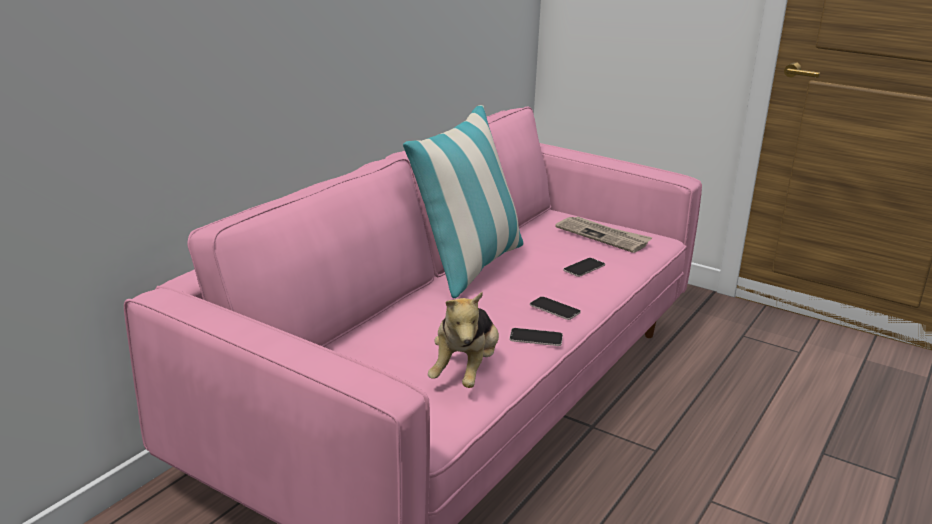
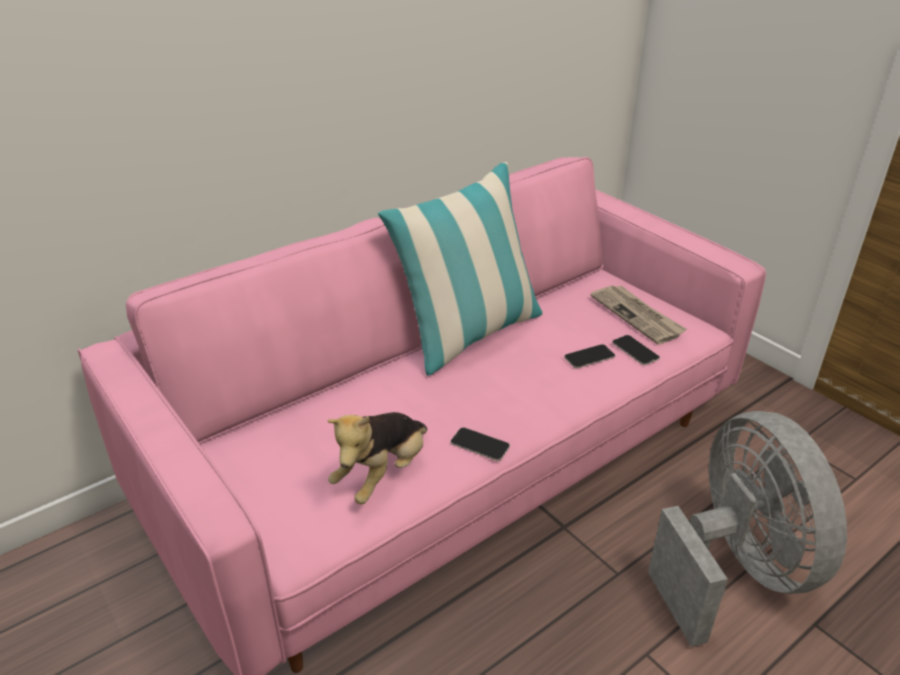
camera: 20 degrees right, 10 degrees up
(554, 309) = (523, 408): phone -> phone (635, 350)
(744, 429) = (734, 569): none -> grey fan

